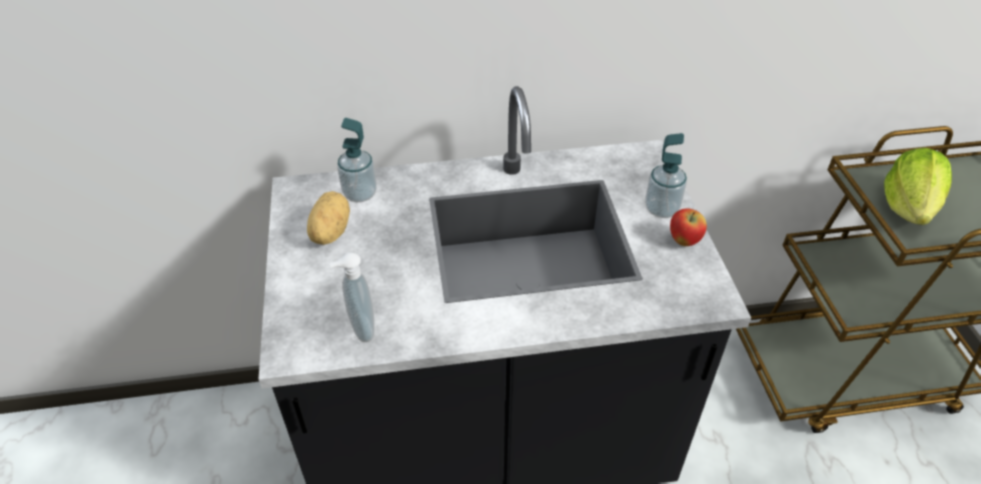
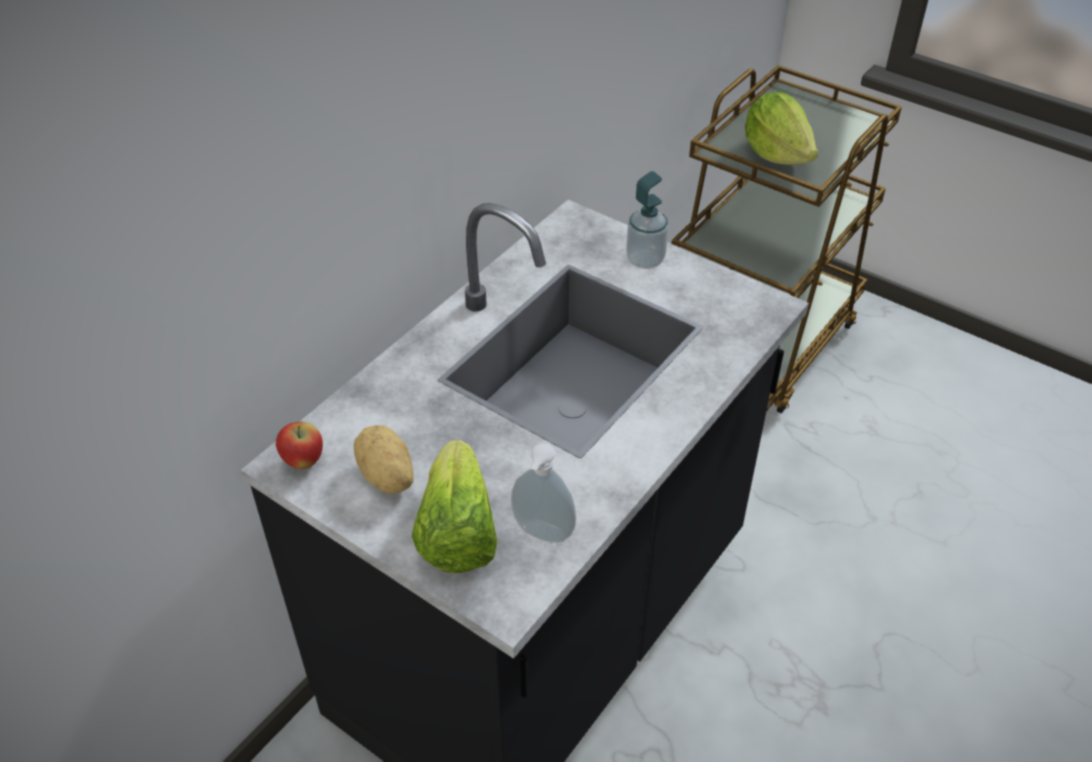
camera: 45 degrees left, 0 degrees up
(321, 291) = (457, 532): none -> lettuce
(360, 194) = (363, 421): soap dispenser -> none
(684, 241) = (694, 275): apple -> apple (303, 461)

